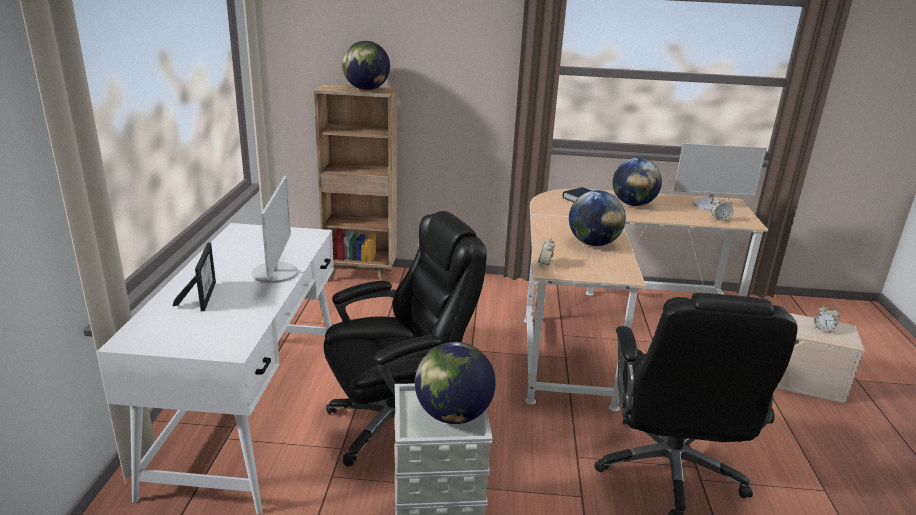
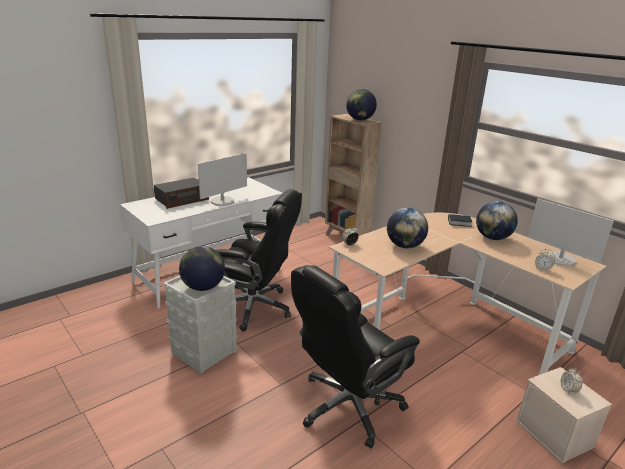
camera: 45 degrees right, 0 degrees up
(202, 296) = (182, 199): picture frame -> radio

